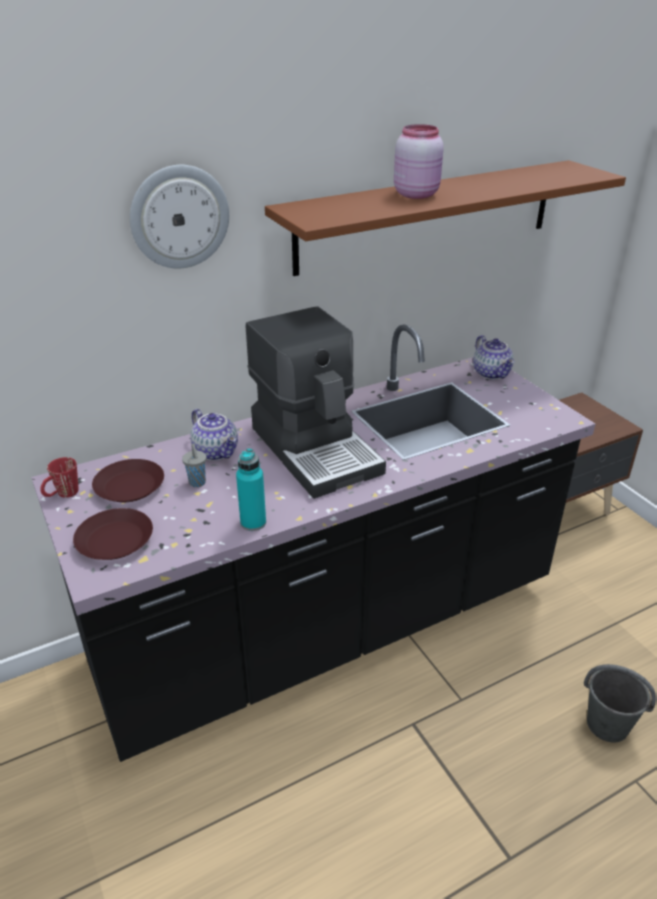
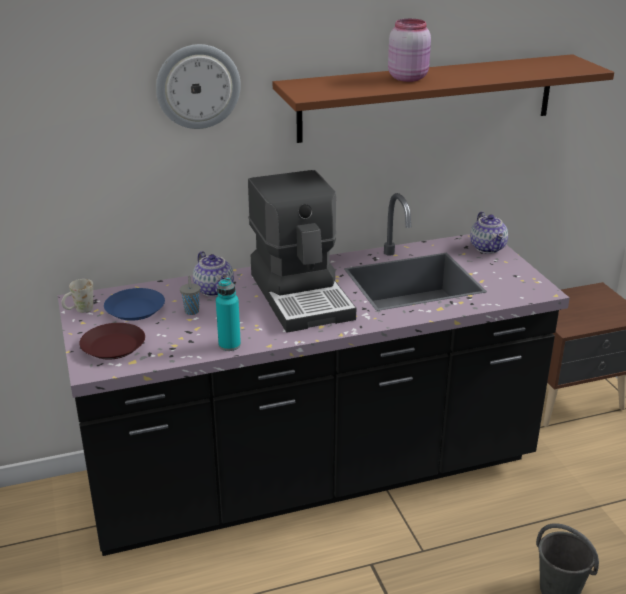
camera: 10 degrees right, 5 degrees down
(62, 495) = (79, 310): red mug -> white mug
(130, 486) = (135, 309): brown plate -> blue plate

